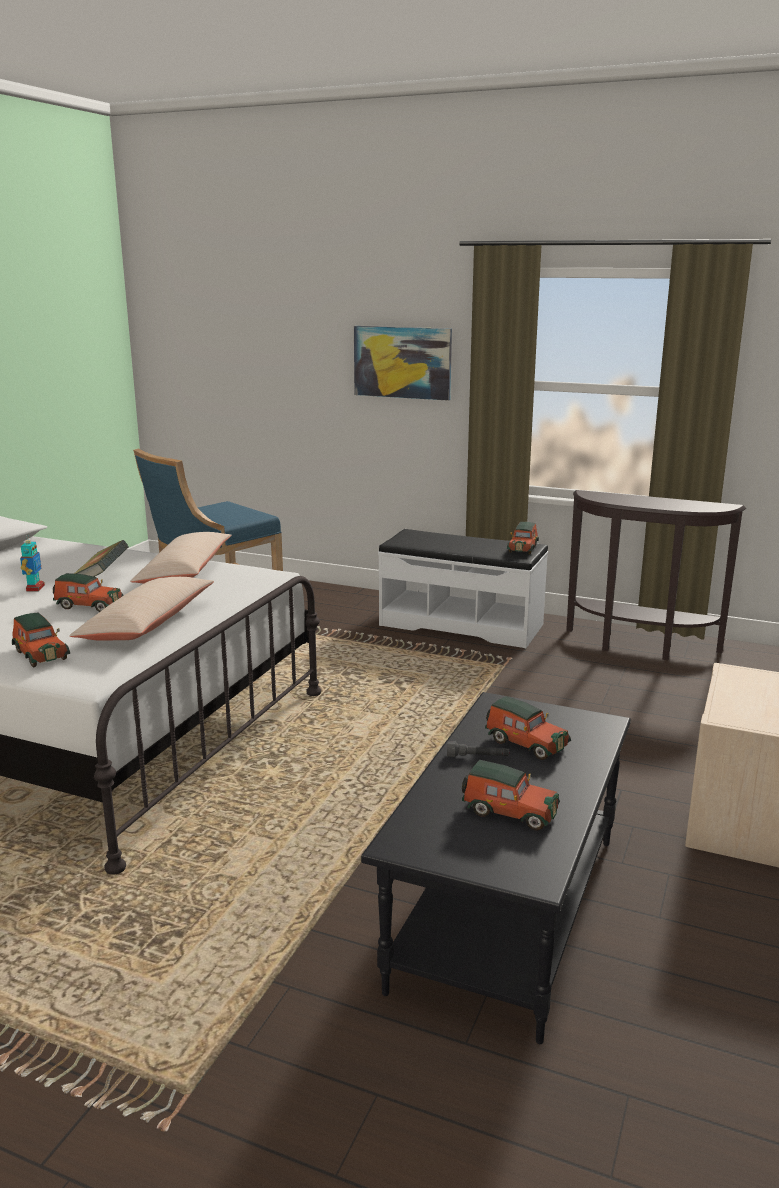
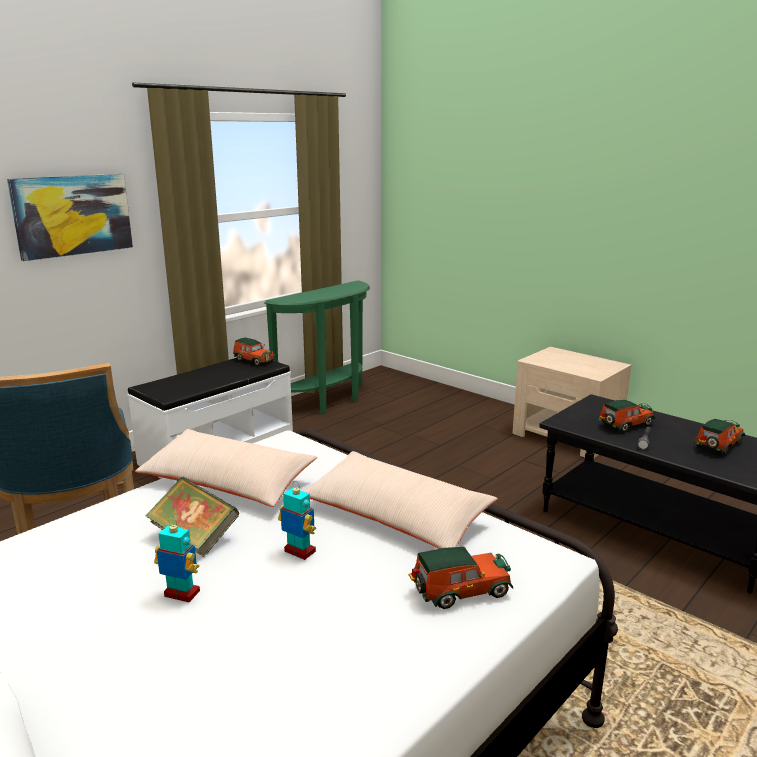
camera: 70 degrees left, 0 degrees up
(87, 605) = (299, 552): toy car -> toy robot
(639, 647) = (329, 403): brown console table -> green console table

